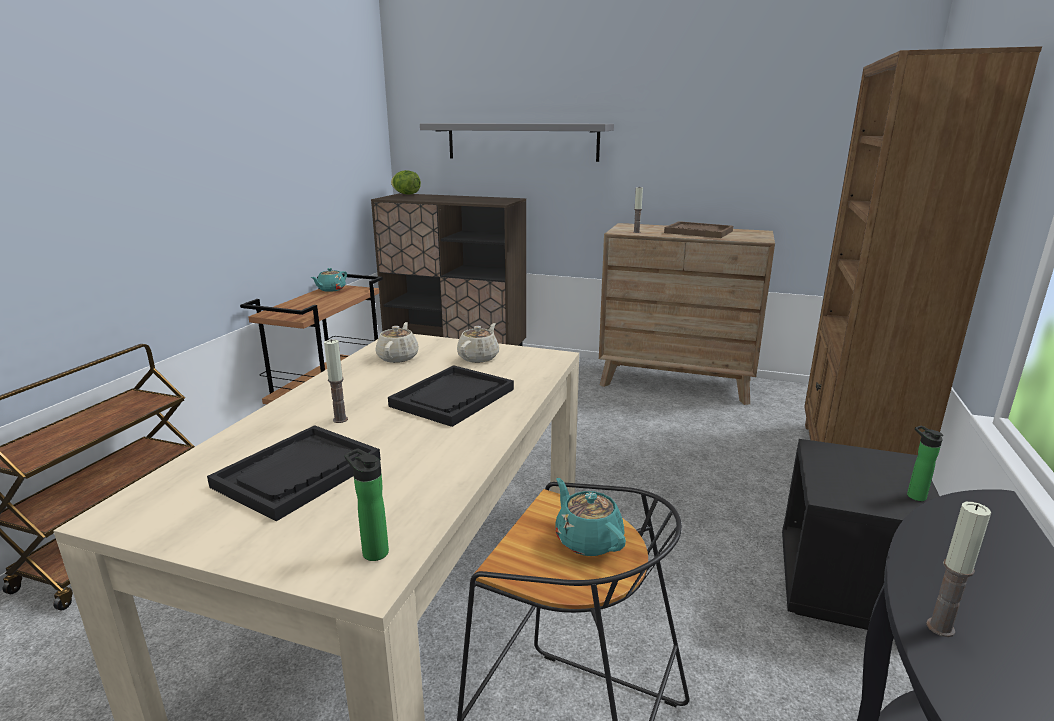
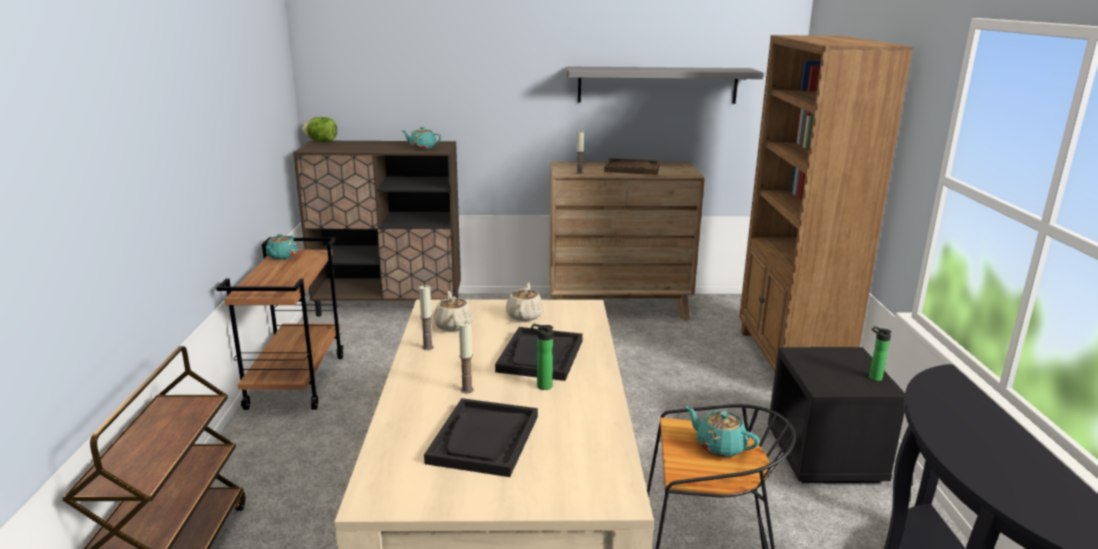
camera: 20 degrees left, 0 degrees up
(372, 551) = (603, 481): bottle -> bottle (542, 386)
(487, 200) = (422, 147): none -> turquoise teapot
(522, 141) = (448, 85): grey shelf -> grey shelf (657, 85)
(940, 627) = (957, 452): candle -> candle (427, 347)

